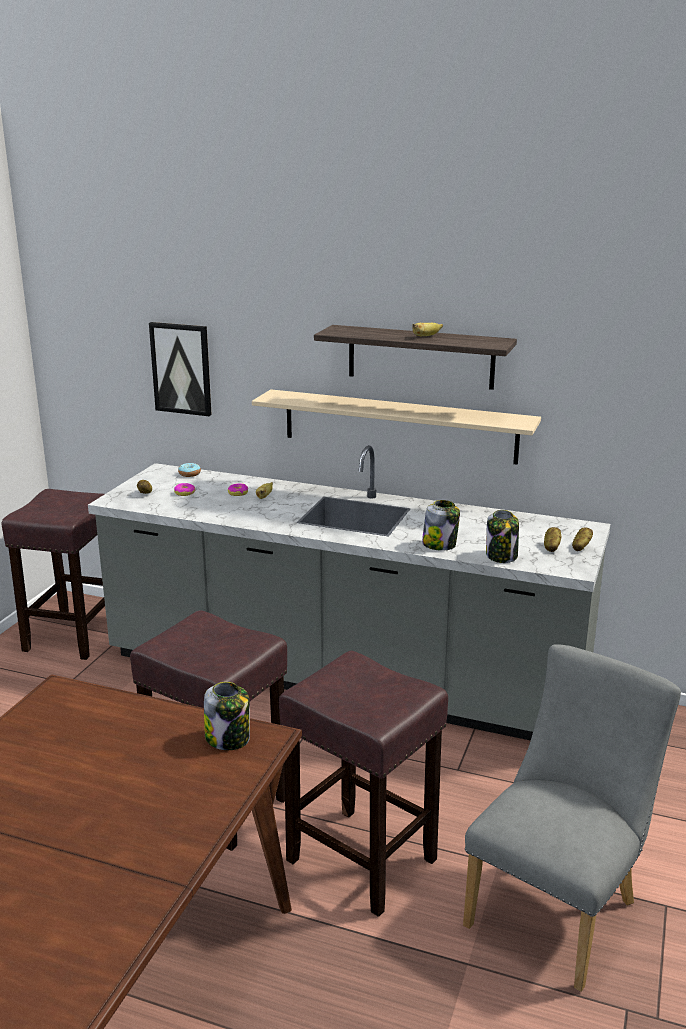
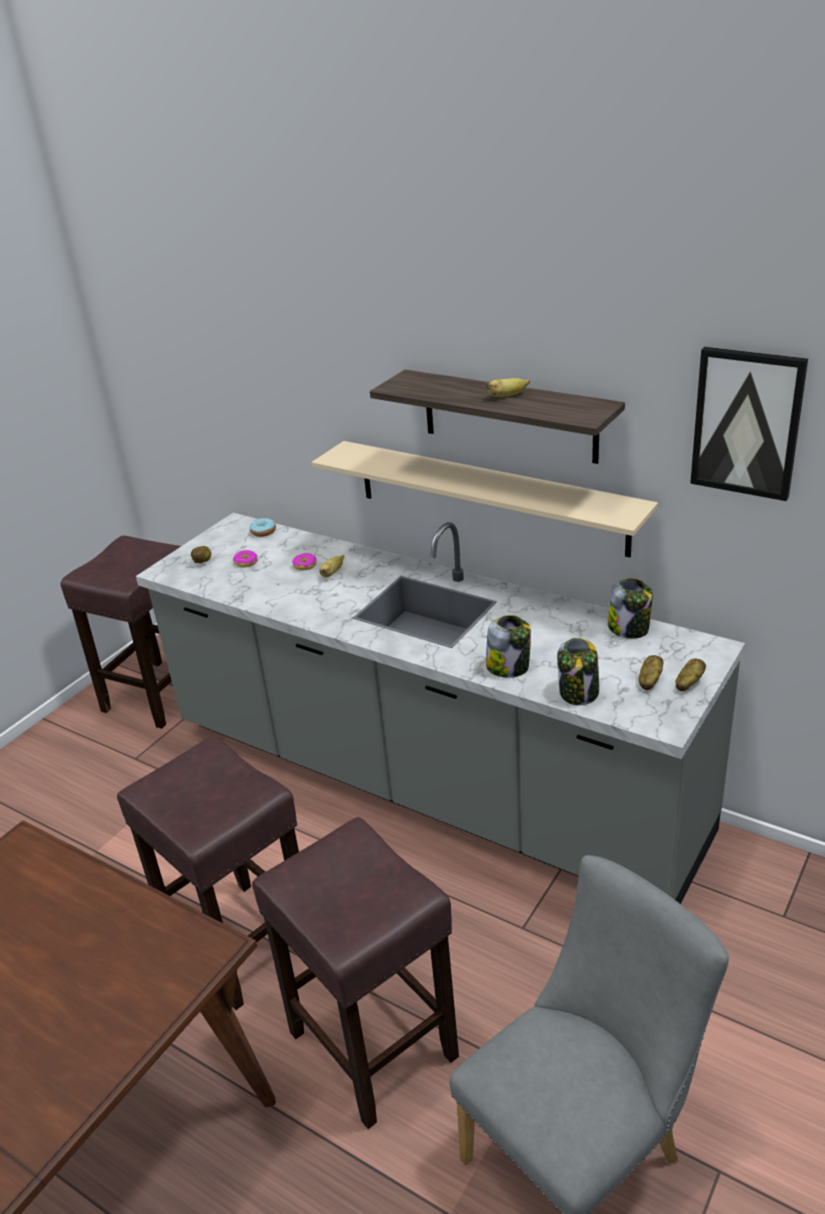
camera: 15 degrees right, 10 degrees up
(181, 368) = (249, 409): picture -> picture (747, 423)
(228, 738) = (168, 945): jar -> jar (629, 628)

